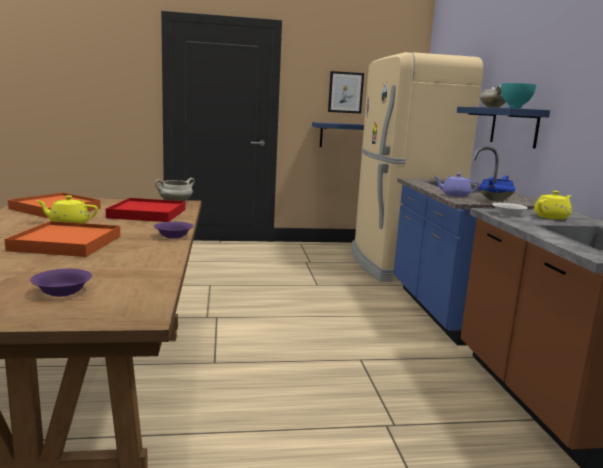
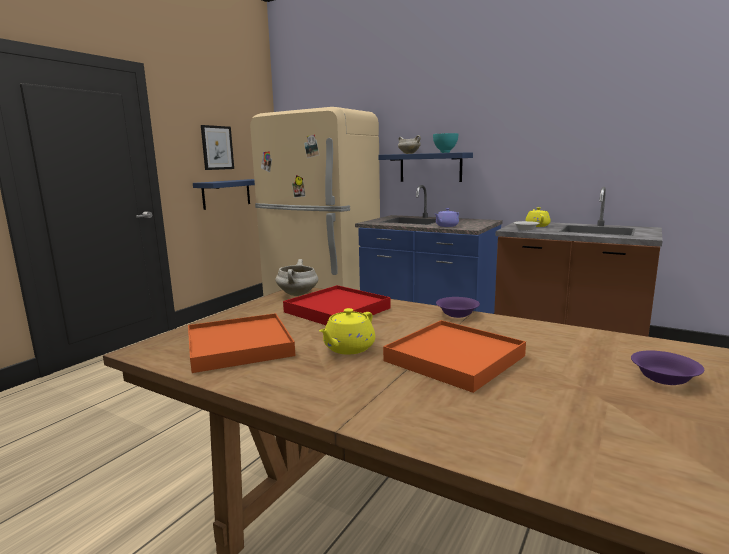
camera: 50 degrees left, 0 degrees up
(495, 201) = (475, 224): blue cooking pot -> none

